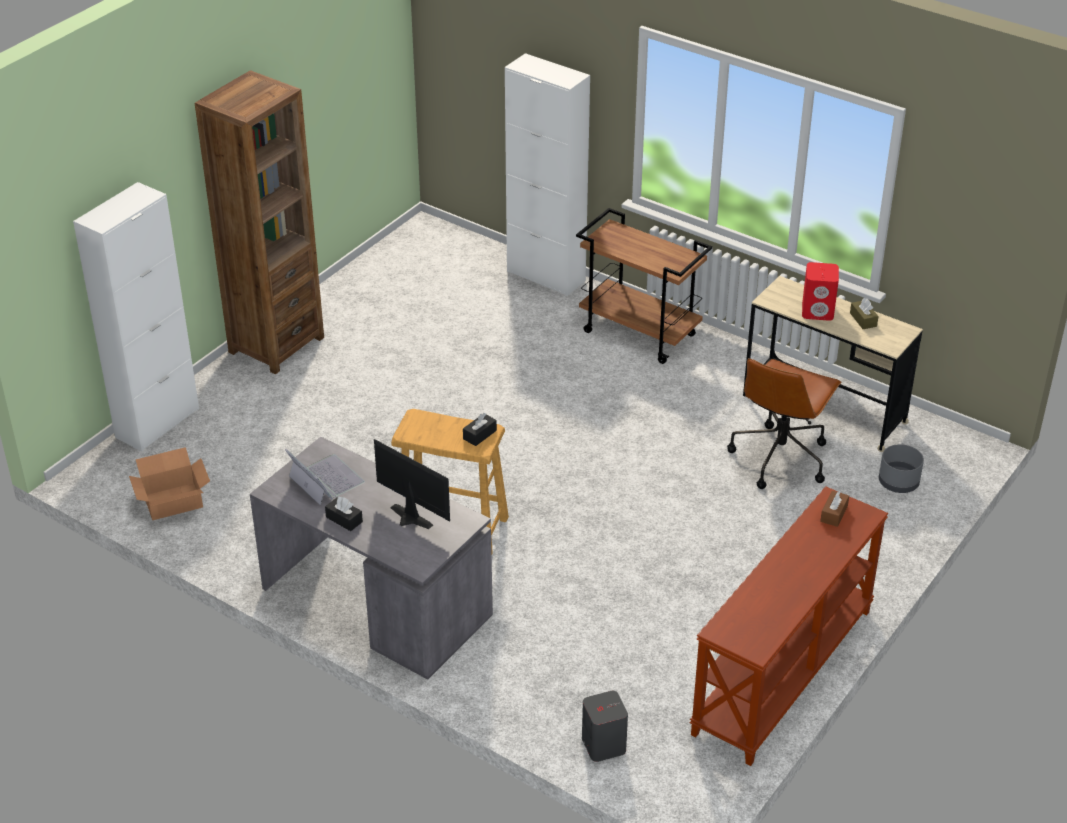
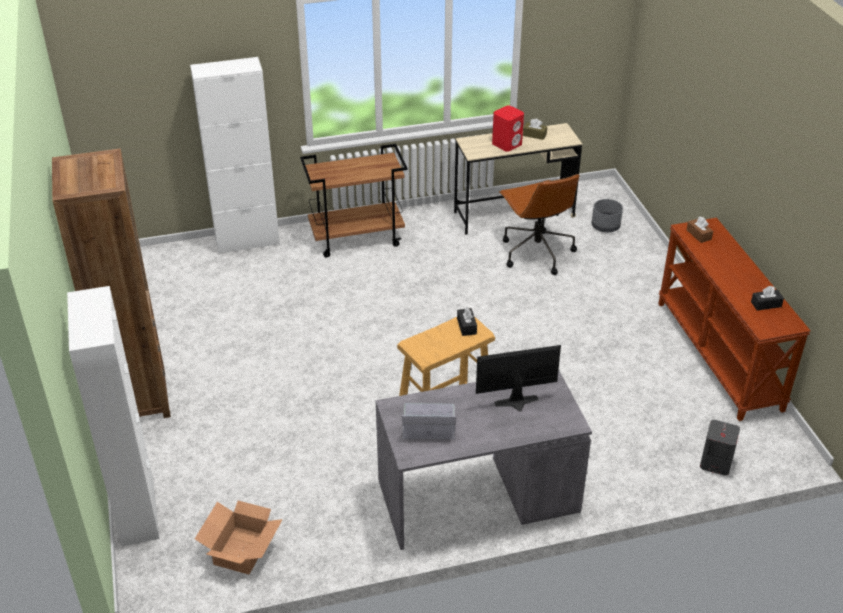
camera: 50 degrees left, 0 degrees up
(344, 519) = (484, 435): black tissue box -> black tissue box (766, 304)

